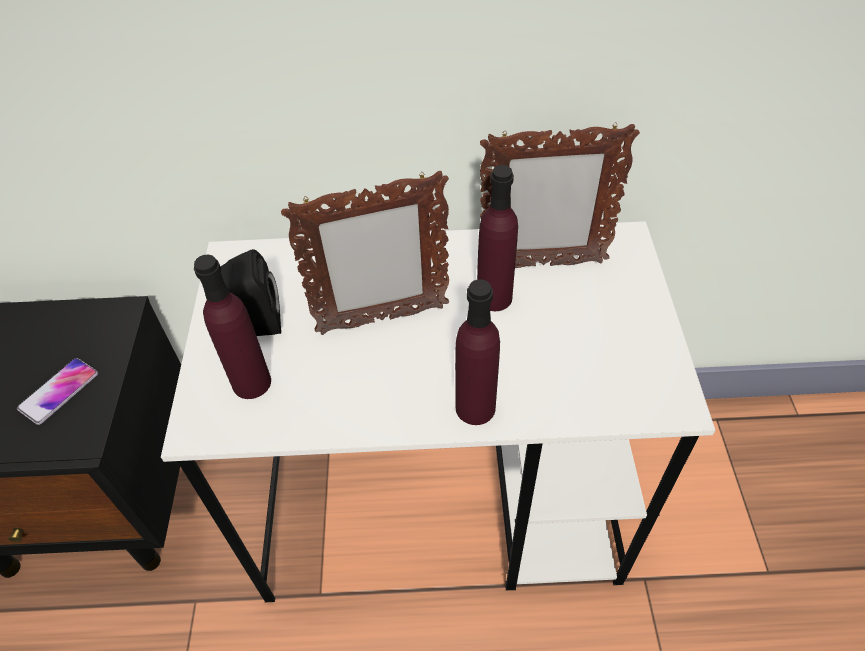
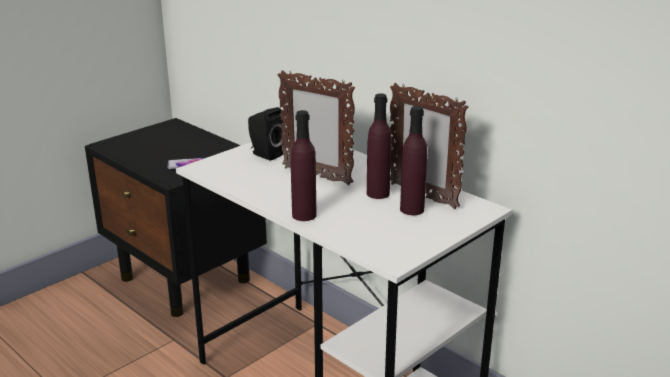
camera: 45 degrees right, 25 degrees down
(252, 383) = (236, 167): purple bottle -> purple bottle (412, 209)

